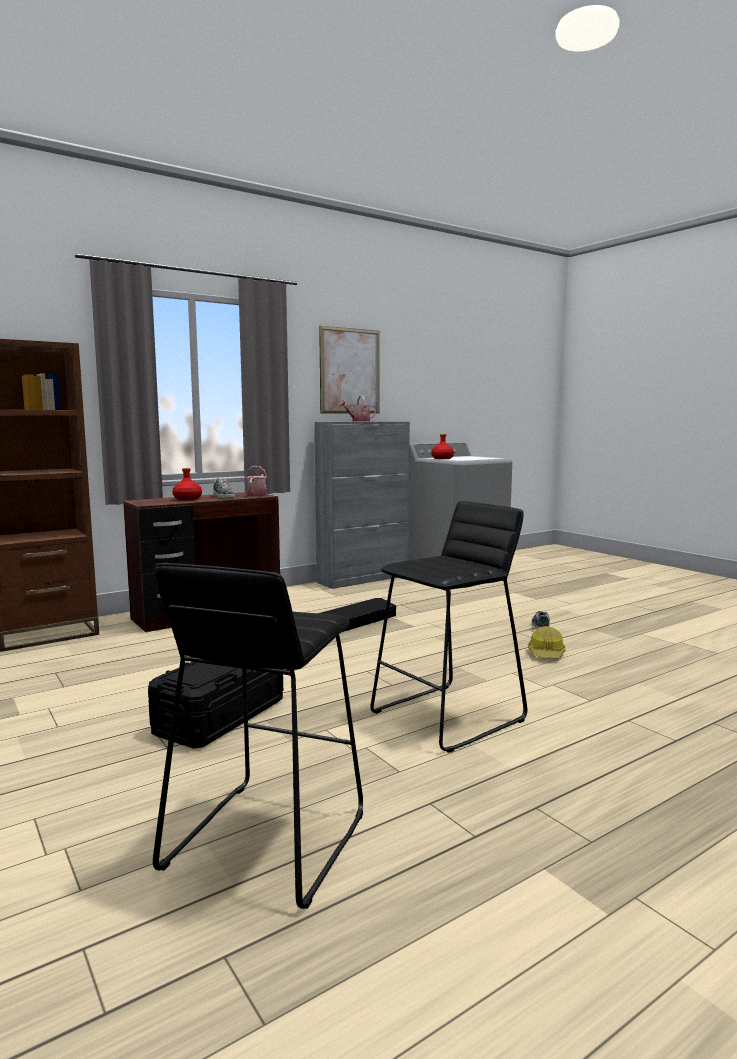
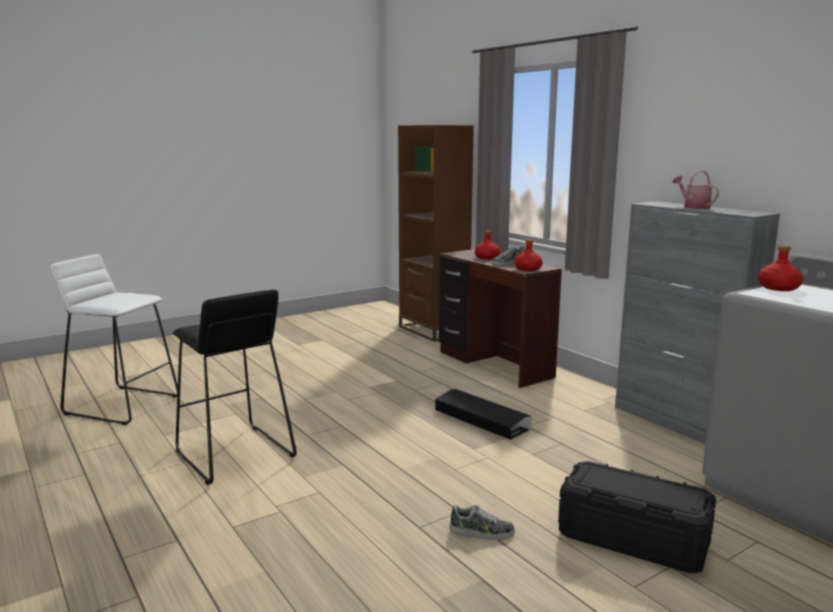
camera: 90 degrees right, 5 degrees up
(220, 717) = (272, 385): black storage box -> black storage box (632, 538)
(257, 495) = (528, 269): watering can -> red bottle
(265, 841) = (122, 404): black stool -> white stool
(350, 371) = (719, 134): picture -> none
(546, 654) = (374, 521): hard hat -> none

